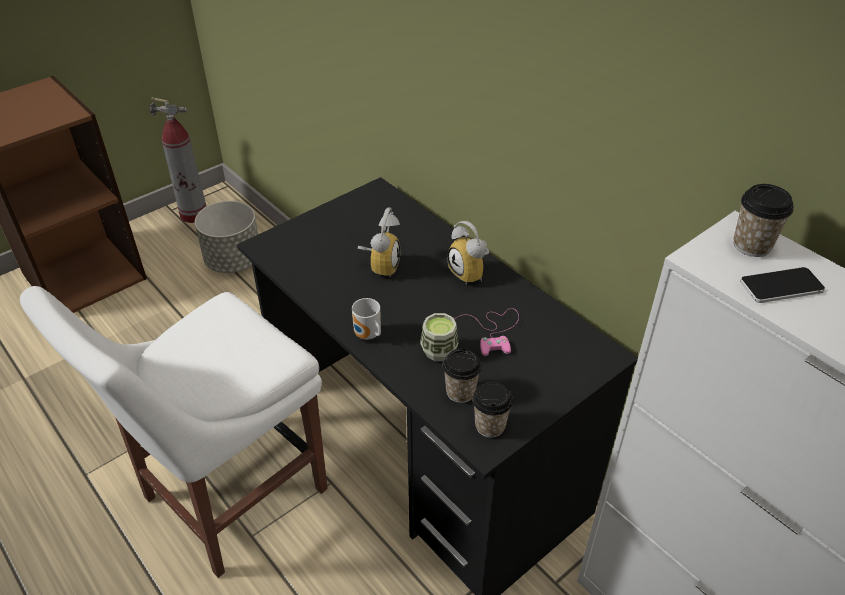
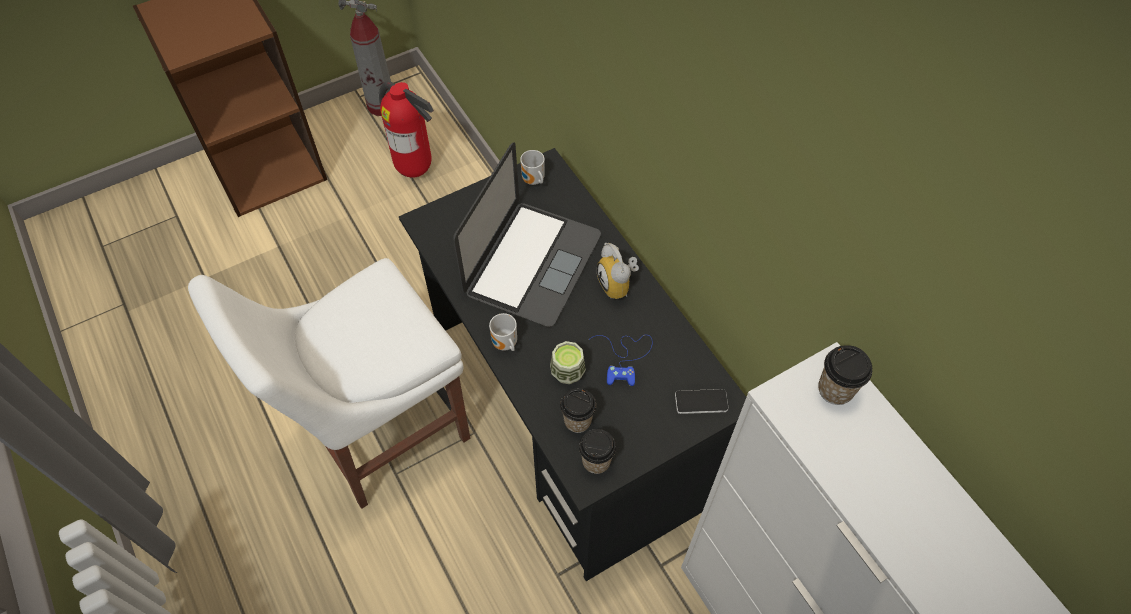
camera: 10 degrees right, 15 degrees up
(234, 261) = (415, 170): grey planter -> fire extinguisher
(366, 203) = (533, 181): none -> mug
(380, 265) = (532, 263): alarm clock -> laptop
(494, 330) = (625, 357): pink game controller -> blue game controller
(781, 286) = (843, 443): phone -> phone (701, 402)

